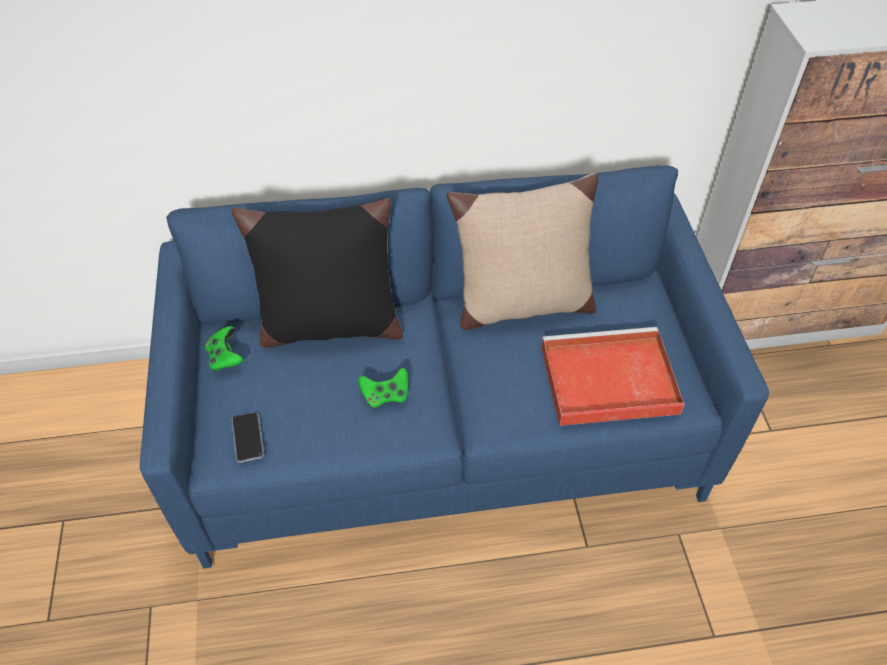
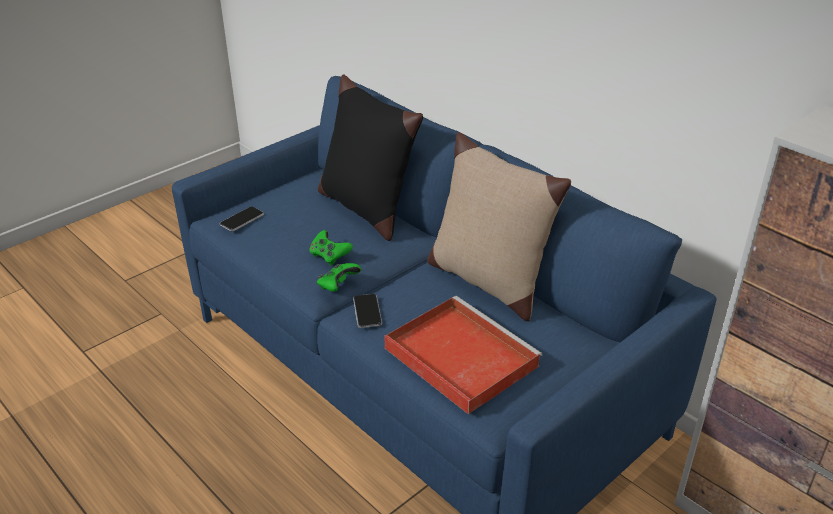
camera: 55 degrees right, 15 degrees down
(225, 357) = (296, 184): green game controller -> green game controller (338, 286)
(496, 411) = (367, 311): none -> phone

